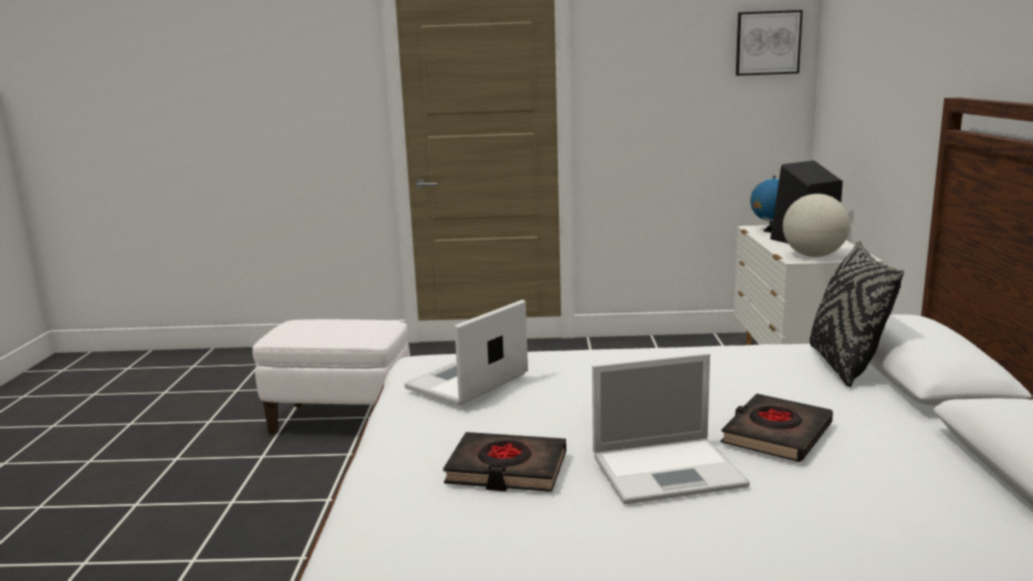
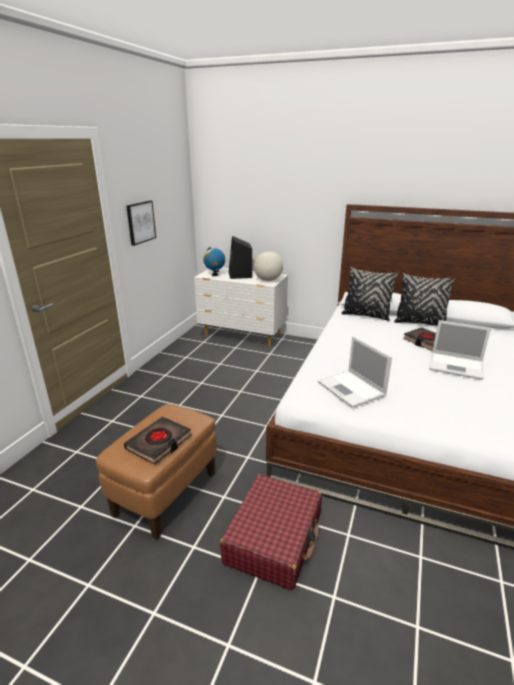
camera: 70 degrees left, 10 degrees up
(283, 501) = (274, 538): none -> red suitcase
(341, 421) = (166, 493): white ottoman -> brown ottoman
(506, 469) = (452, 398): black book -> black book (159, 443)
(670, 470) = (457, 366): laptop -> laptop turned 105 degrees clockwise
(767, 43) = (178, 174): picture -> picture (140, 222)
(903, 422) = (419, 323): none -> black pillow

